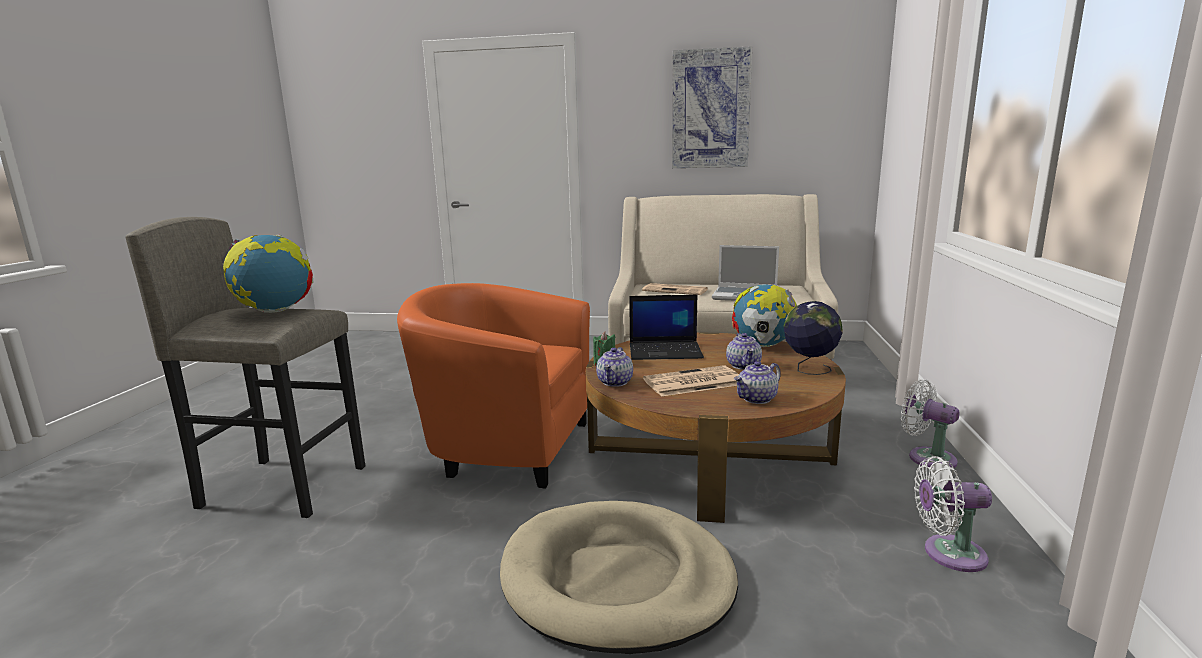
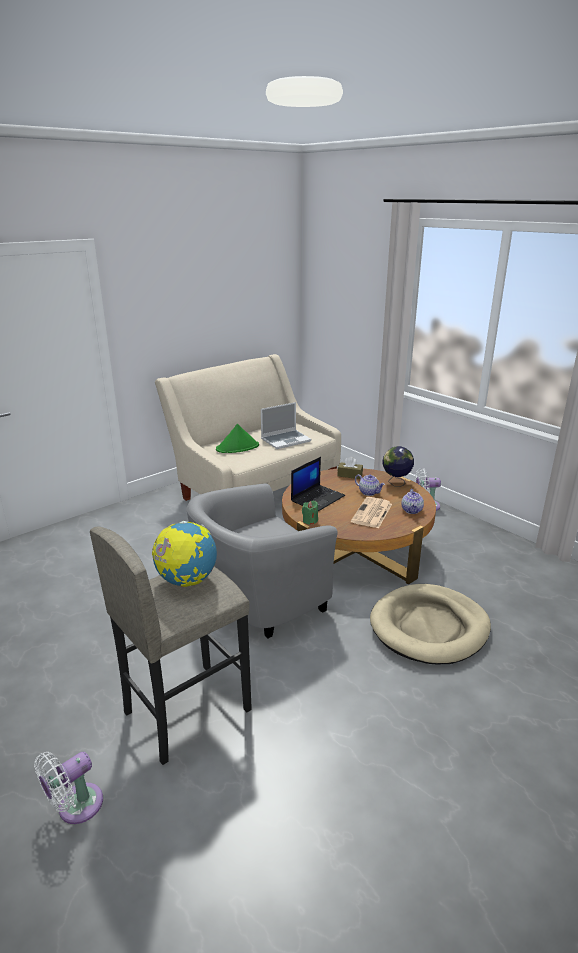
camera: 50 degrees left, 10 degrees up
(504, 446) = (257, 602): orange armchair -> grey armchair
(615, 382) = (342, 530): teapot -> none
(676, 290) = (237, 447): newspaper -> green hat
(710, 109) = (204, 300): picture -> none
(763, 346) = (350, 475): globe -> brown tissue box
(948, 553) = (489, 546): white fan -> white fan (75, 807)

